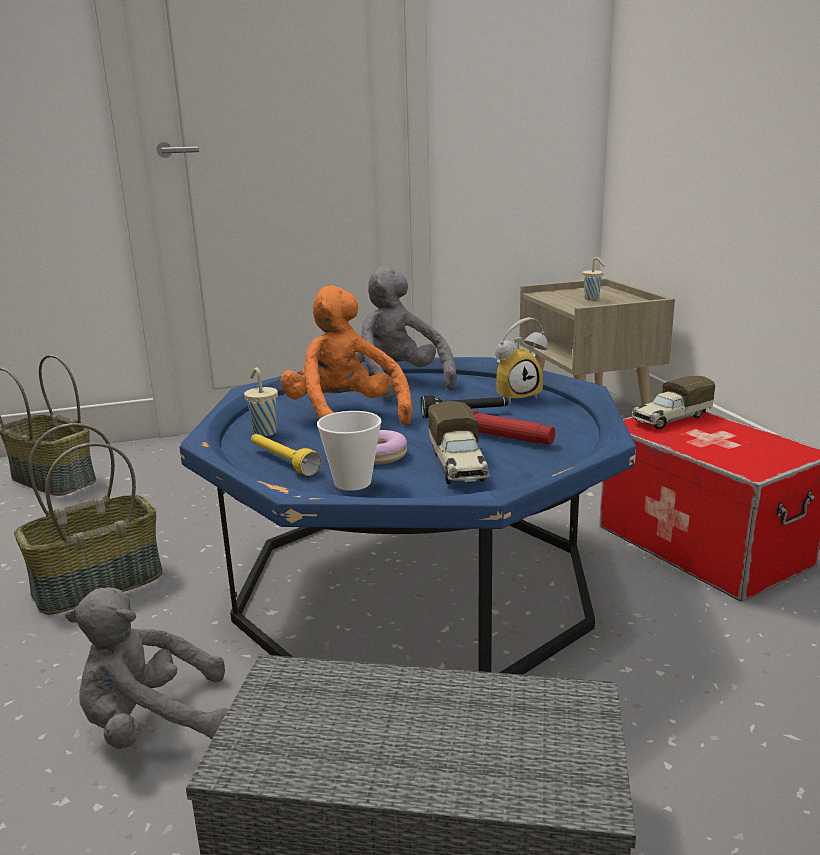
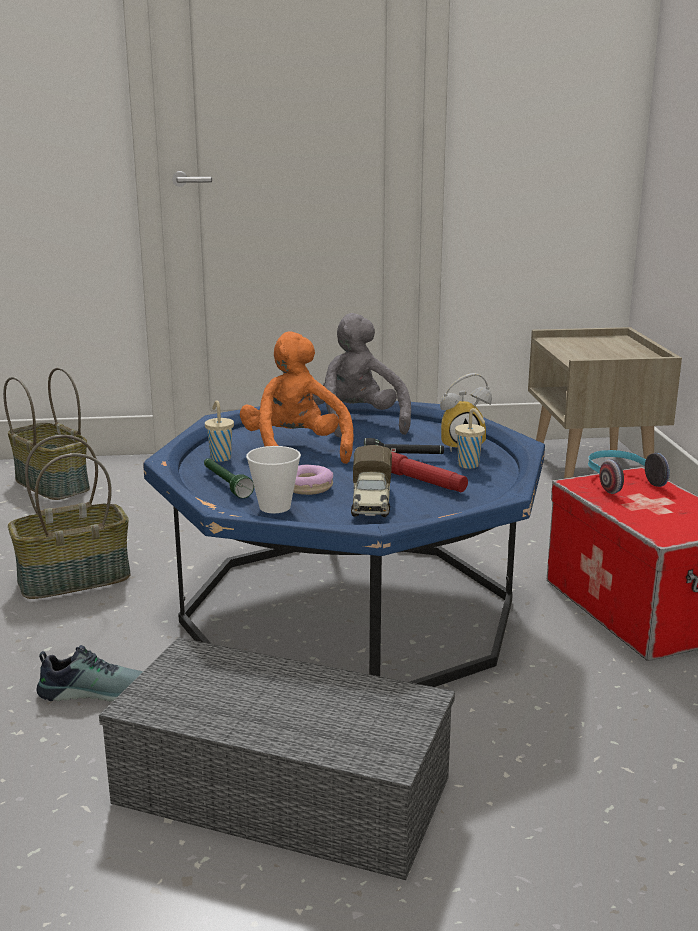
camera: 10 degrees right, 0 degrees up
(153, 725) = (96, 691): grey plush toy -> shoe
(282, 462) = (225, 484): yellow flashlight -> green flashlight
(592, 299) = (601, 350): beige cup -> beige cup (469, 466)
(670, 419) = (620, 482): toy truck -> headphones

